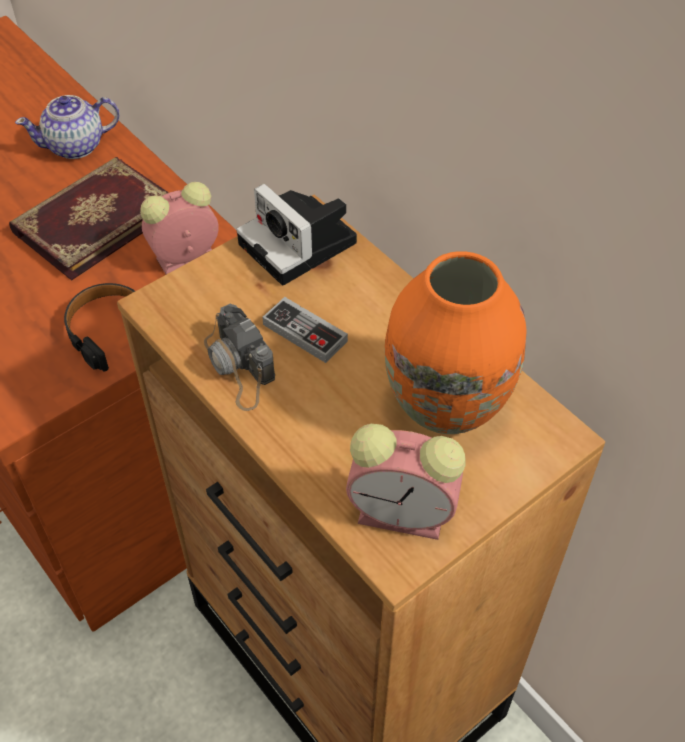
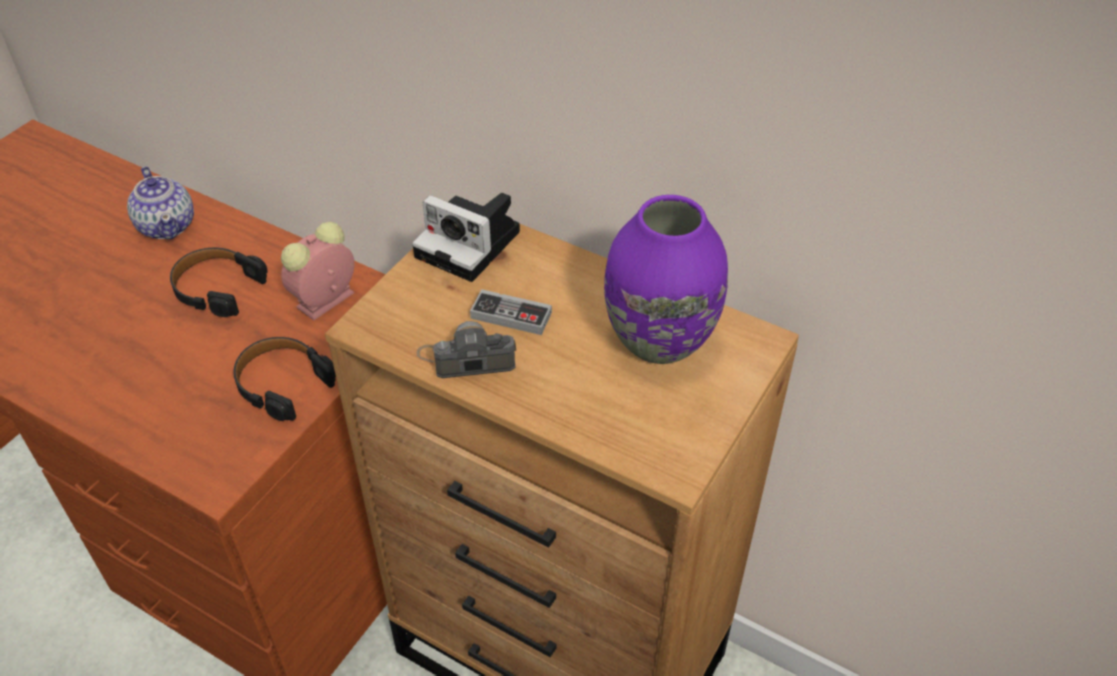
camera: 20 degrees left, 5 degrees down
(76, 146) = (167, 225): teapot -> teapot turned 75 degrees counterclockwise
(94, 220) = (217, 288): book -> black headphones
(239, 367) = (467, 358): camera -> camera turned 135 degrees clockwise
(405, 513) = (667, 434): alarm clock -> none
(445, 404) = (658, 340): orange vase -> purple vase

